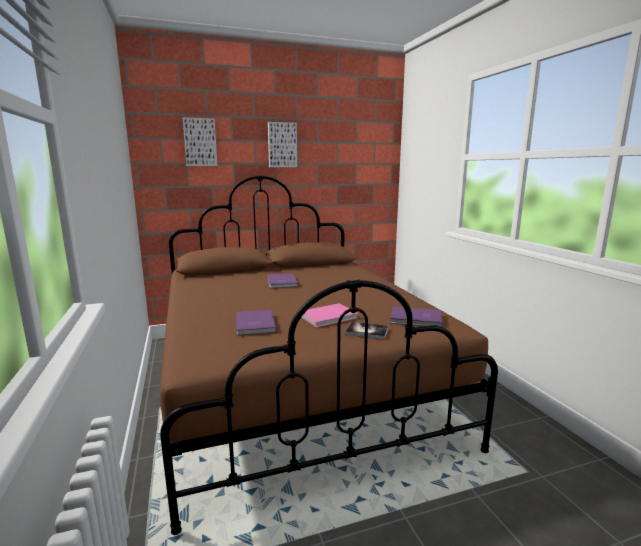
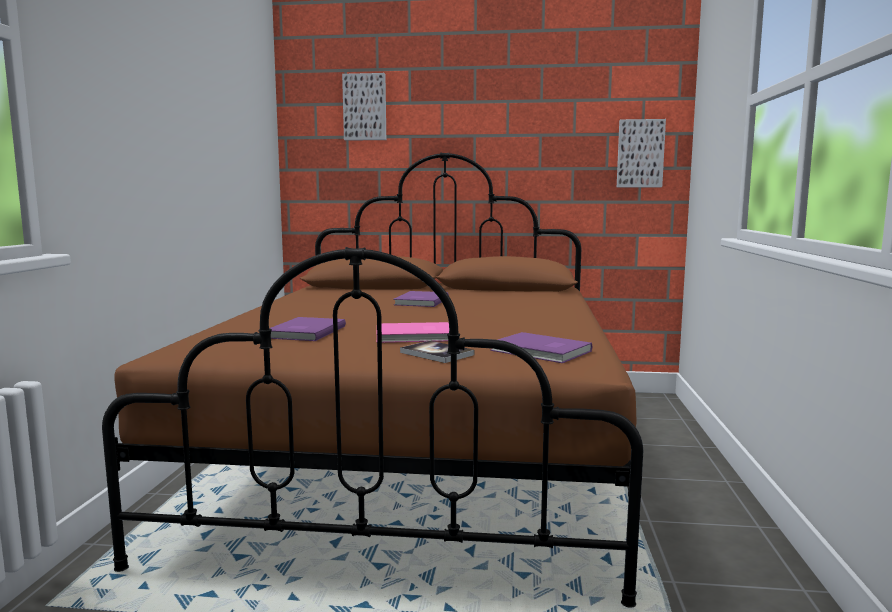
camera: 25 degrees right, 5 degrees down
(282, 145) = (483, 107): picture -> picture (640, 153)

